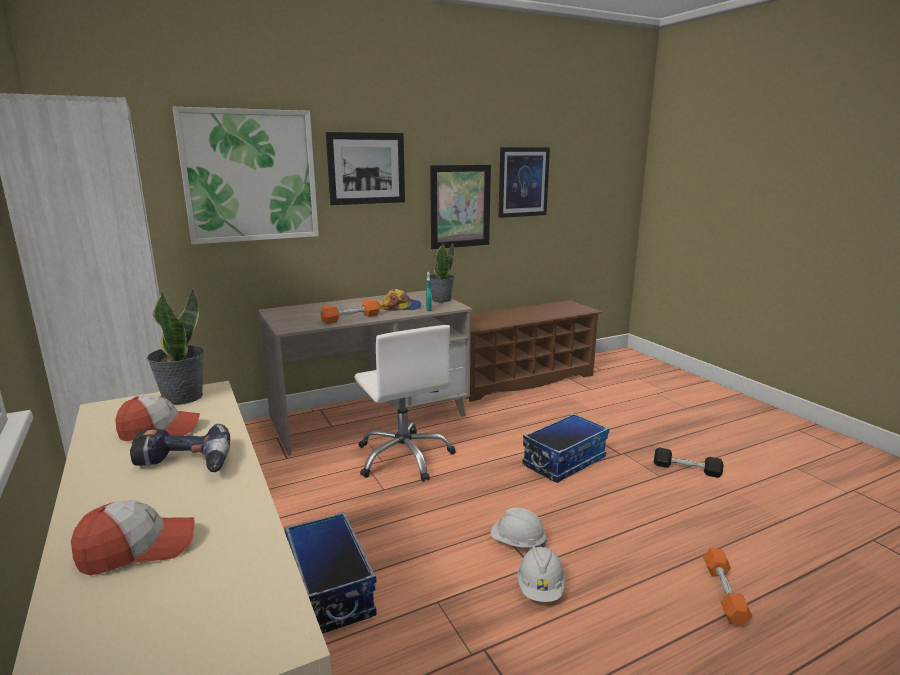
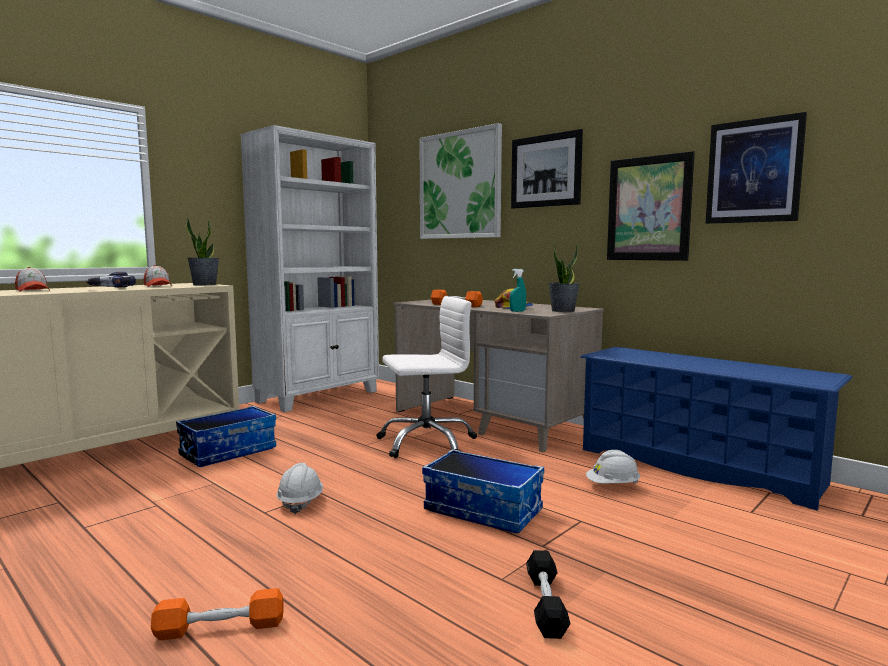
camera: 70 degrees right, 10 degrees down
(404, 457) = (426, 443): white office chair -> white office chair turned 150 degrees counterclockwise
(521, 380) = (698, 466): brown shoe rack -> blue shoe rack
(540, 588) = (230, 518): white hard hat -> white hard hat (613, 486)

